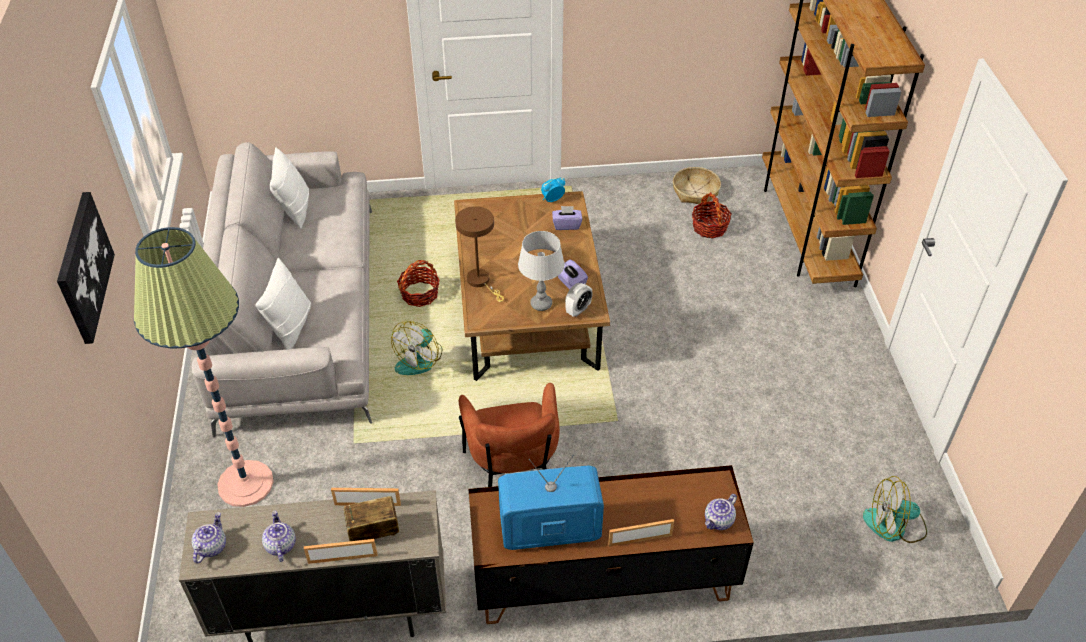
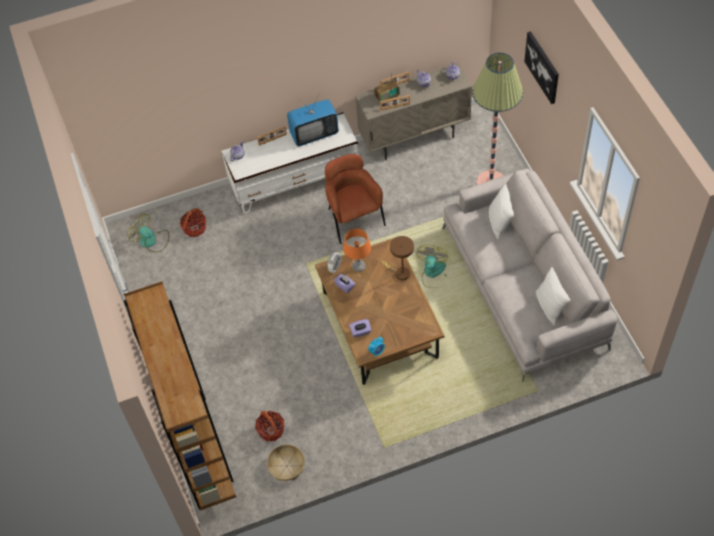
camera: 170 degrees right, 10 degrees up
(420, 294) = (454, 320): basket -> basket (194, 228)
(541, 304) = (358, 266): grey table lamp -> orange table lamp
(602, 578) = (295, 182): brown tv stand -> white tv stand
(894, 525) = (151, 241): fan -> fan turned 135 degrees counterclockwise

